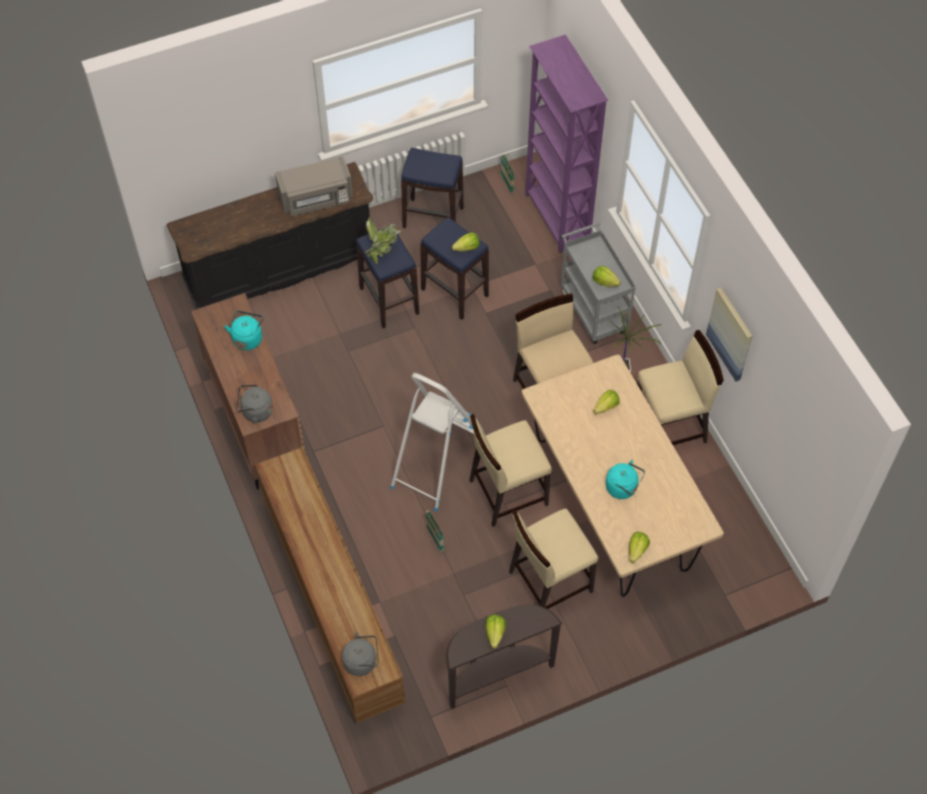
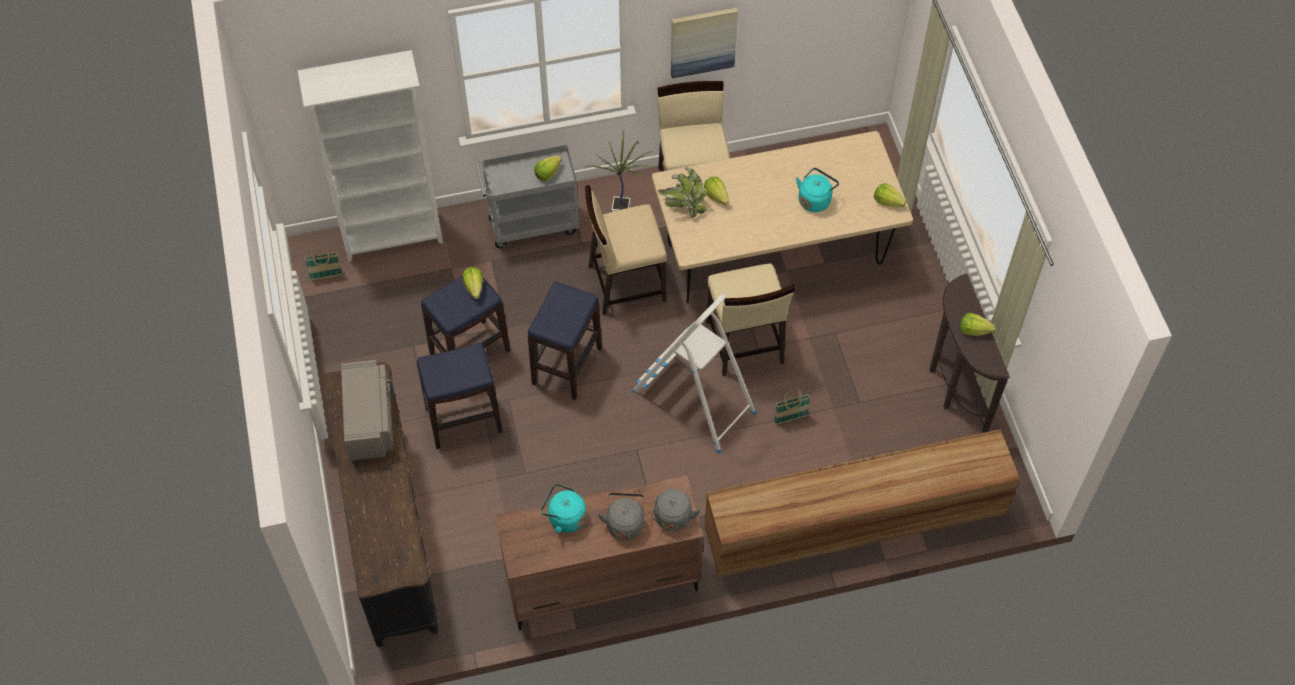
camera: 80 degrees left, 0 degrees up
(362, 661) = (980, 464): grey kettle -> grey kettle (624, 523)
(382, 249) = (452, 372): potted plant -> potted plant (683, 205)
(433, 218) = (353, 358): stool -> stool (567, 366)
(549, 581) = (855, 323): beige chair -> none
(556, 219) = (393, 237): purple bookcase -> white bookcase

